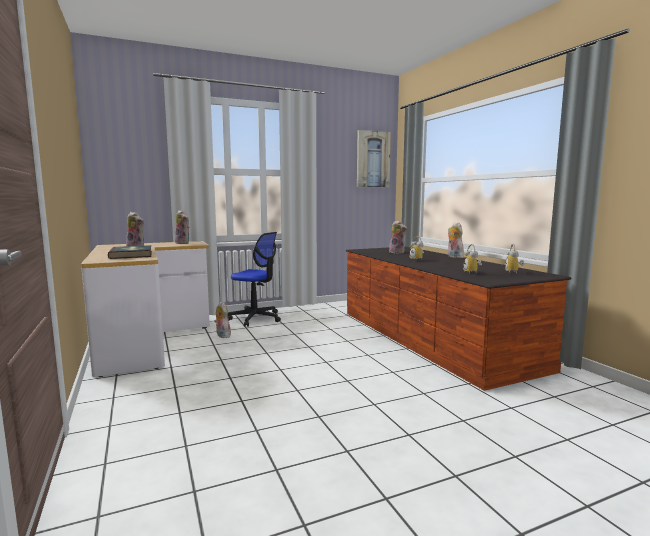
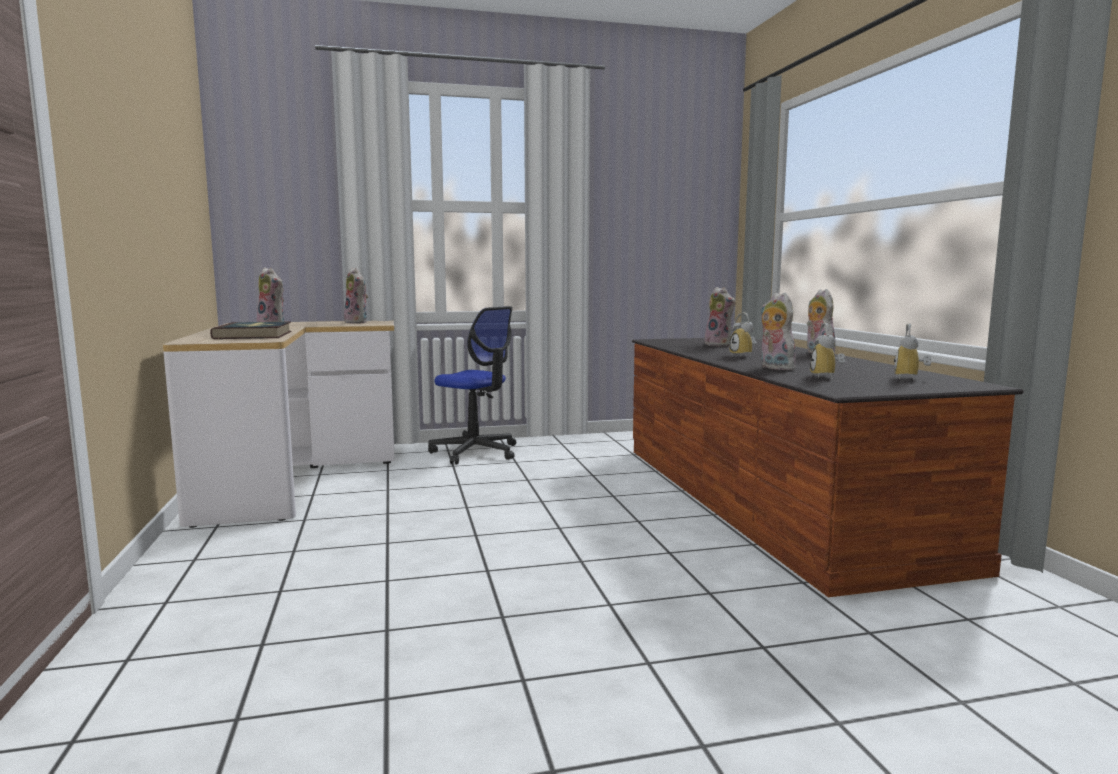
camera: 10 degrees right, 0 degrees up
(222, 335) = (408, 476): plush toy -> plush toy (774, 368)
(373, 159) = (695, 184): picture -> none

